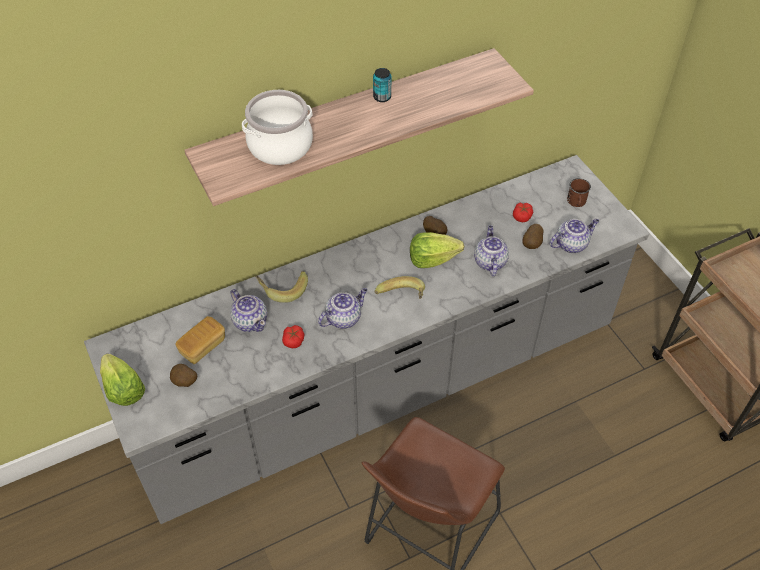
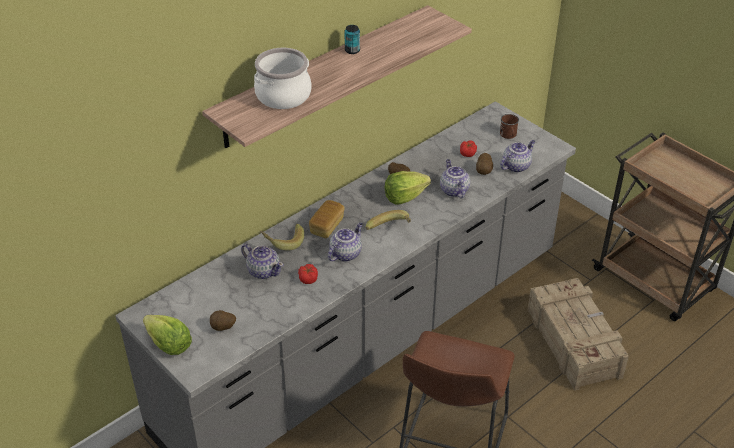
camera: 15 degrees left, 10 degrees down
(202, 346) = (228, 298): bread -> bread (327, 226)
(601, 440) = (574, 342): none -> crate

